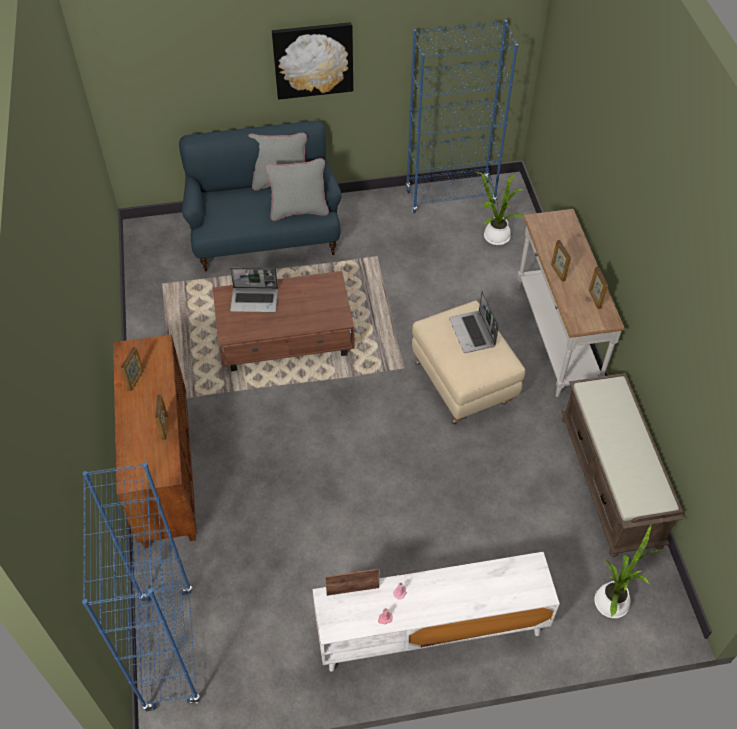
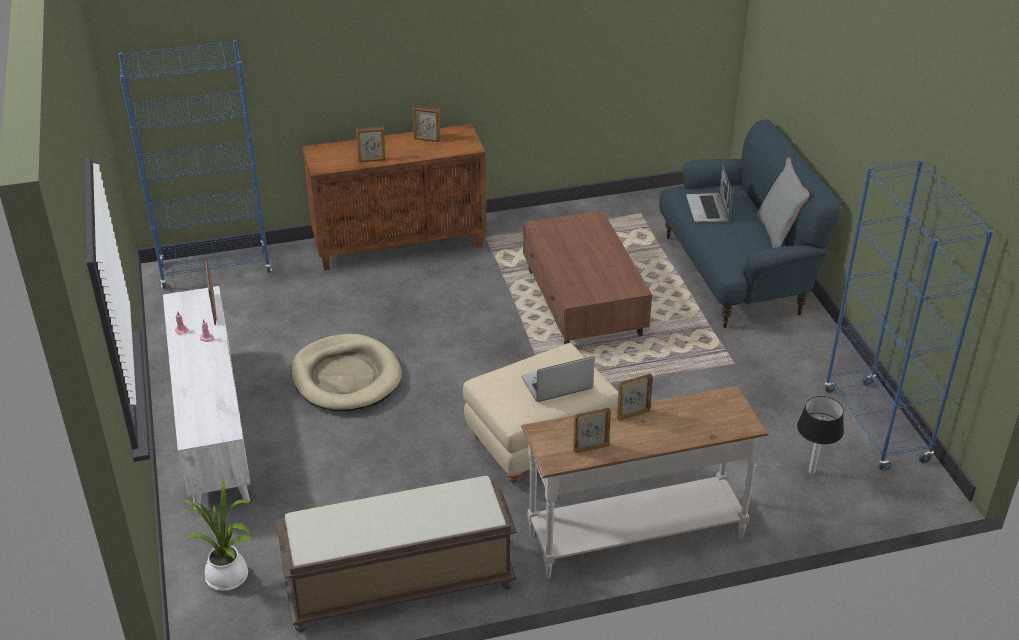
camera: 85 degrees right, 15 degrees down
(255, 300) = (590, 238): laptop -> laptop (708, 209)
(298, 211) = (733, 250): grey pillow -> none
(313, 60) = (860, 125): picture -> none
(367, 518) = (346, 377): none -> beige dog bed
(494, 236) = (812, 472): potted plant -> table lamp

